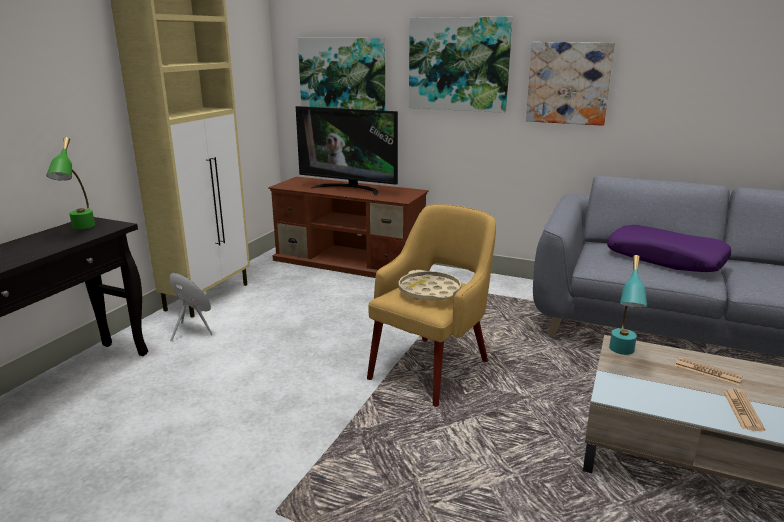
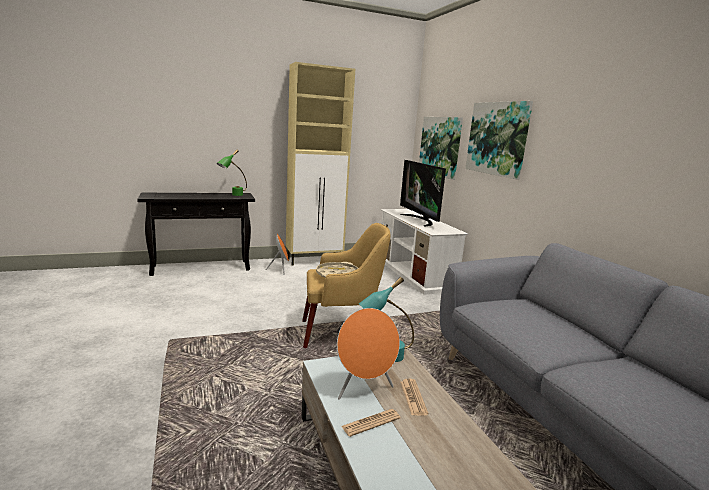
camera: 45 degrees right, 5 degrees down
(350, 262) = (414, 273): brown tv stand -> white tv stand
(568, 83) = (563, 159): picture -> none
(665, 259) = (549, 327): purple pillow -> none
(678, 389) = (364, 389): none -> orange speaker

